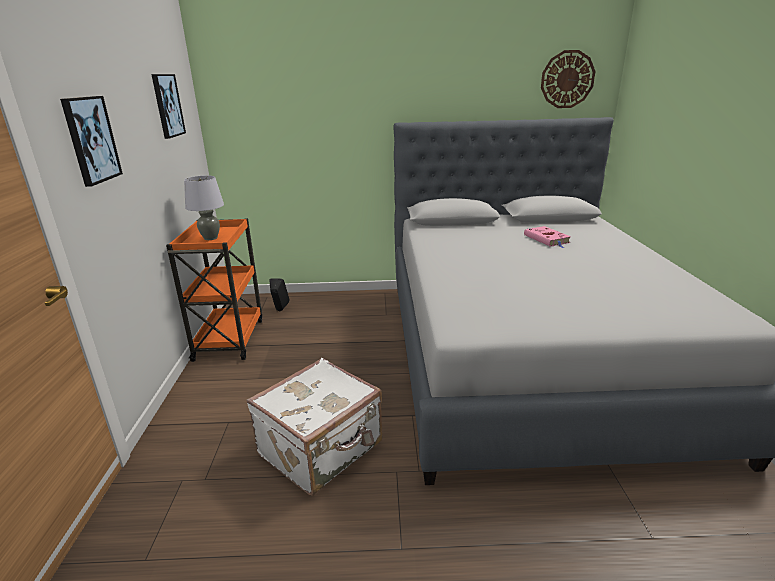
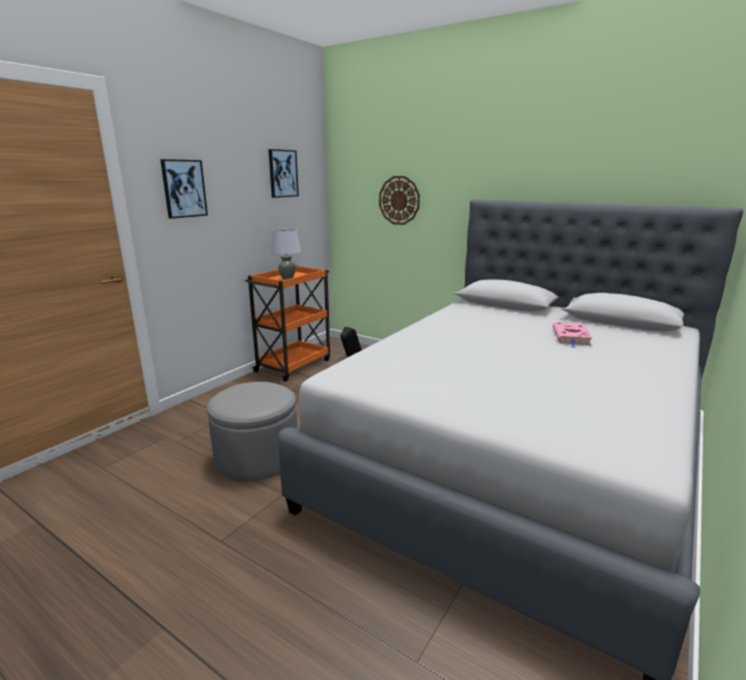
camera: 35 degrees right, 5 degrees down
(322, 449) = (257, 456): white suitcase -> grey ottoman
(567, 79) = (682, 159): wall clock -> wall clock (399, 200)

